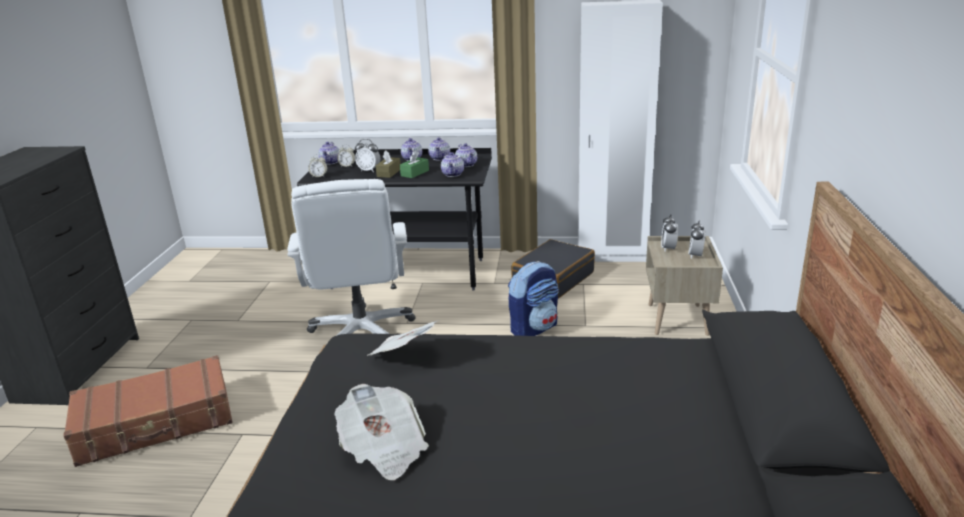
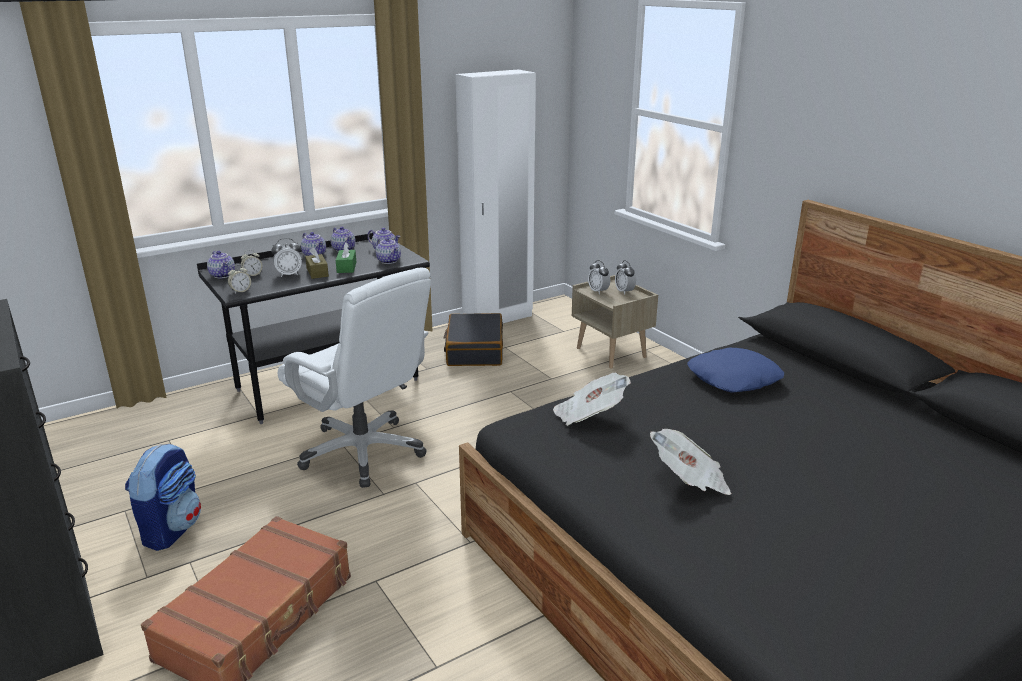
camera: 40 degrees left, 0 degrees up
(534, 328) = (515, 394): backpack -> backpack (172, 529)
(605, 374) = (734, 379): none -> blue pillow

